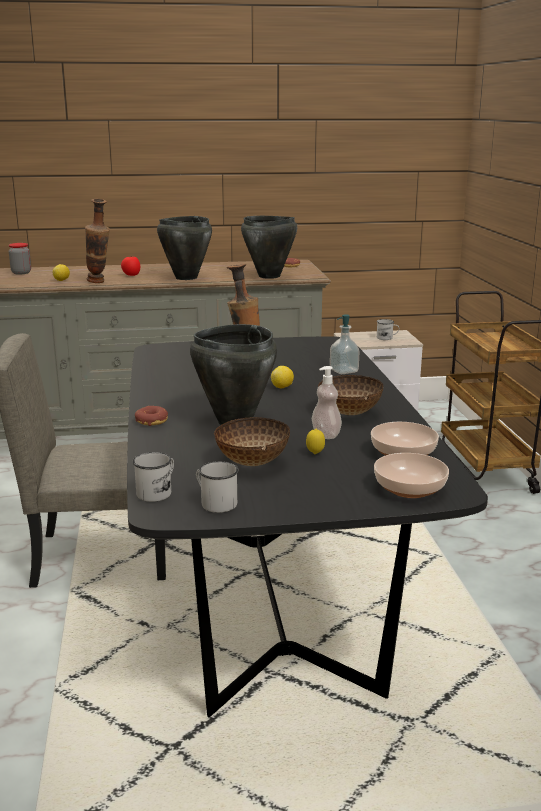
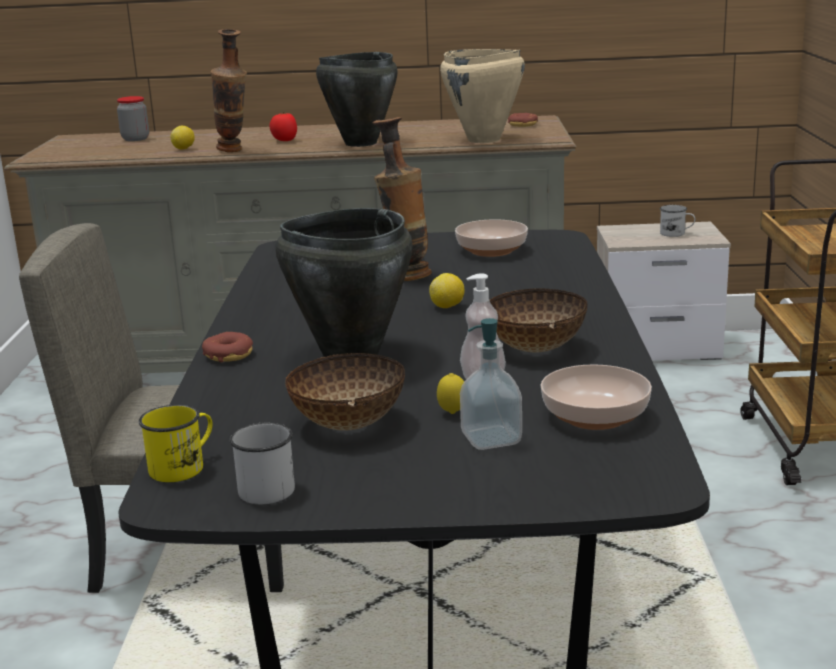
camera: 10 degrees right, 0 degrees up
(158, 492) = (184, 466): white mug -> yellow mug
(269, 276) = (484, 140): black cooking pot -> beige cooking pot
(344, 371) = (554, 282): soap dispenser -> soap dispenser (491, 439)
(408, 488) = (580, 475): bowl -> bowl (491, 250)

